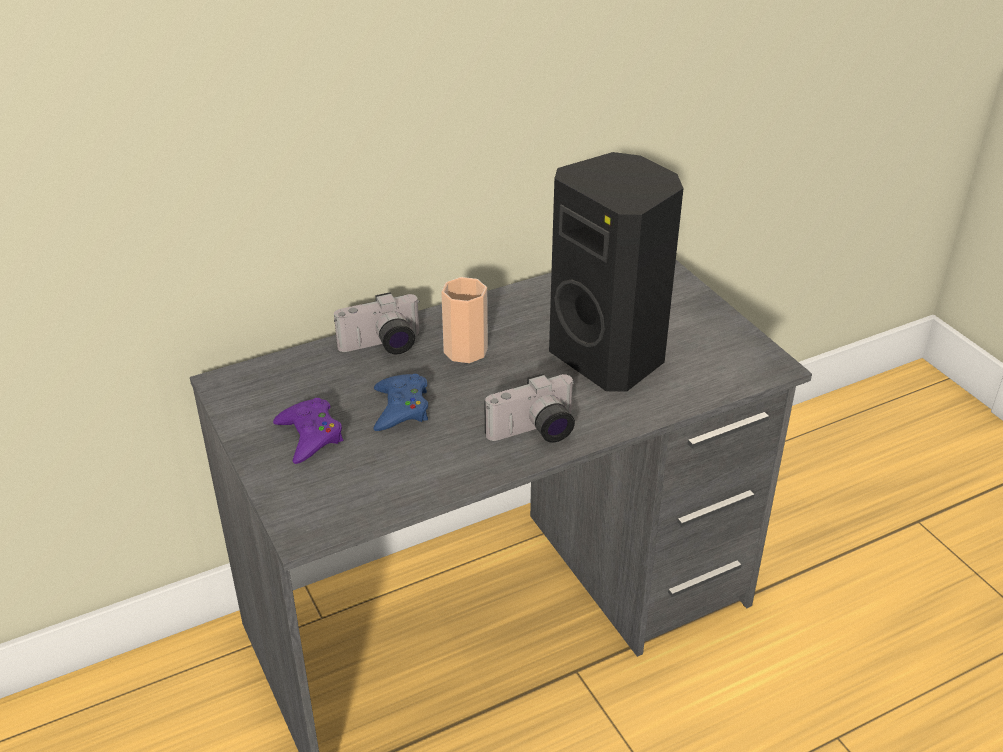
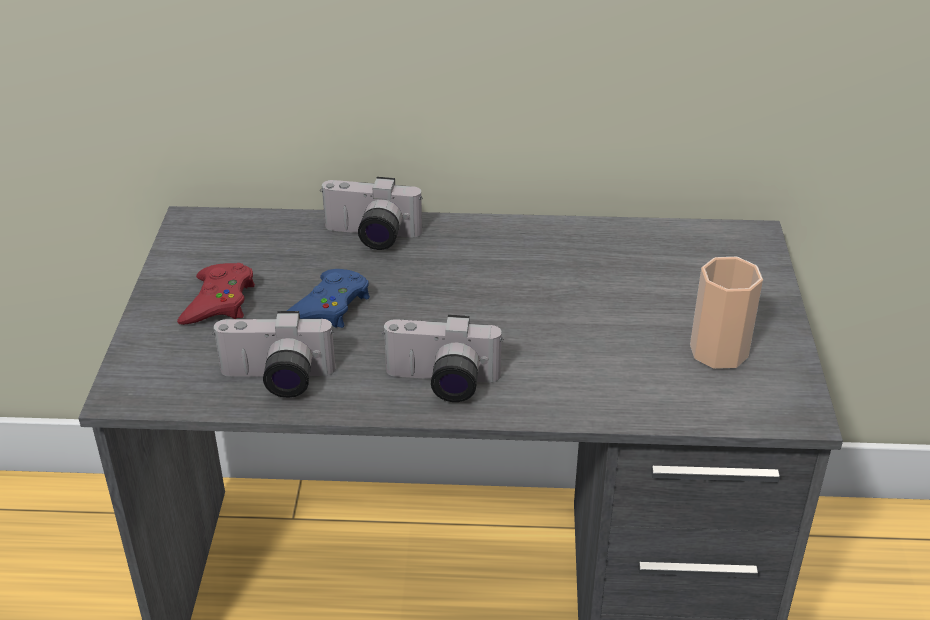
camera: 30 degrees right, 0 degrees up
(310, 436) = (219, 302): purple game controller -> red game controller
(413, 476) = (276, 380): none -> camera
(465, 350) = (450, 269): cup -> cup (719, 351)
(610, 357) = (603, 332): black speaker -> none

